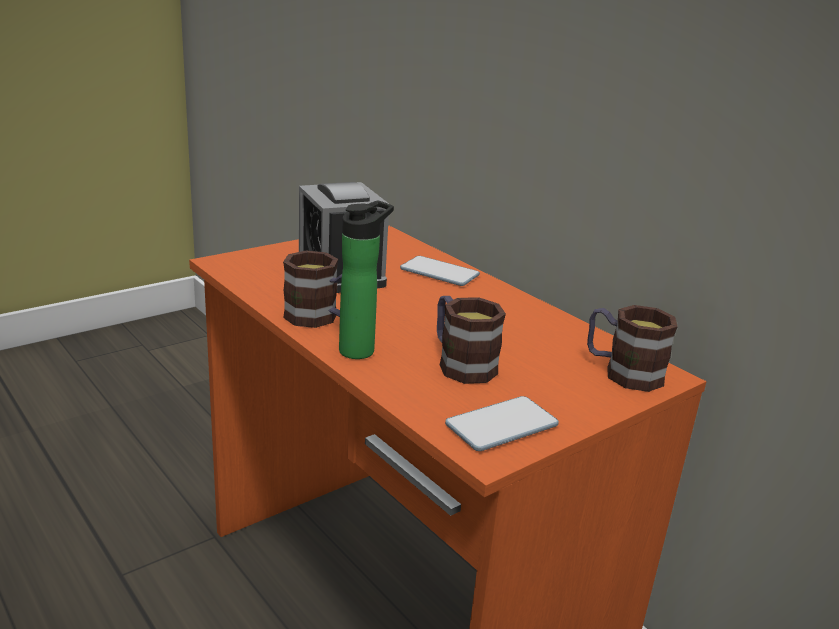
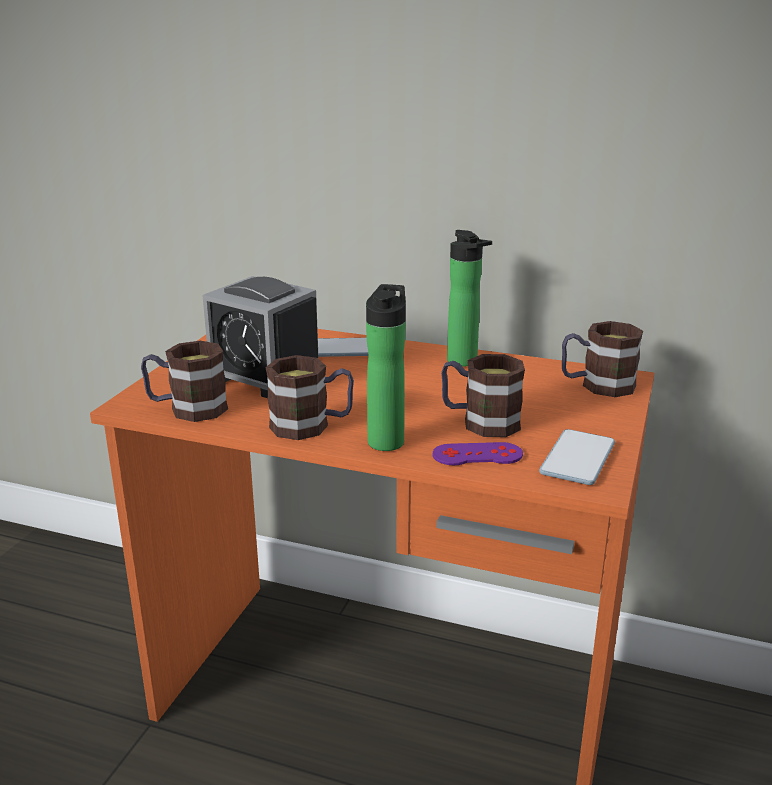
camera: 30 degrees left, 0 degrees up
(252, 277) = (187, 409): none -> mug
(416, 388) = (477, 455): none -> purple game controller
(523, 313) = (465, 362): none -> bottle

